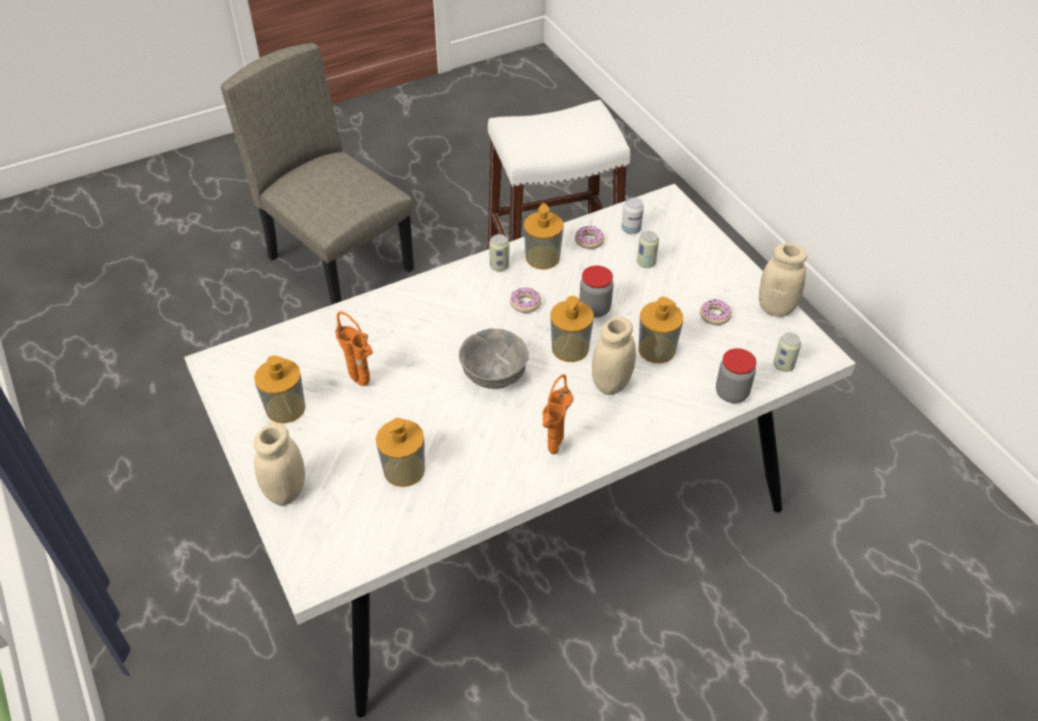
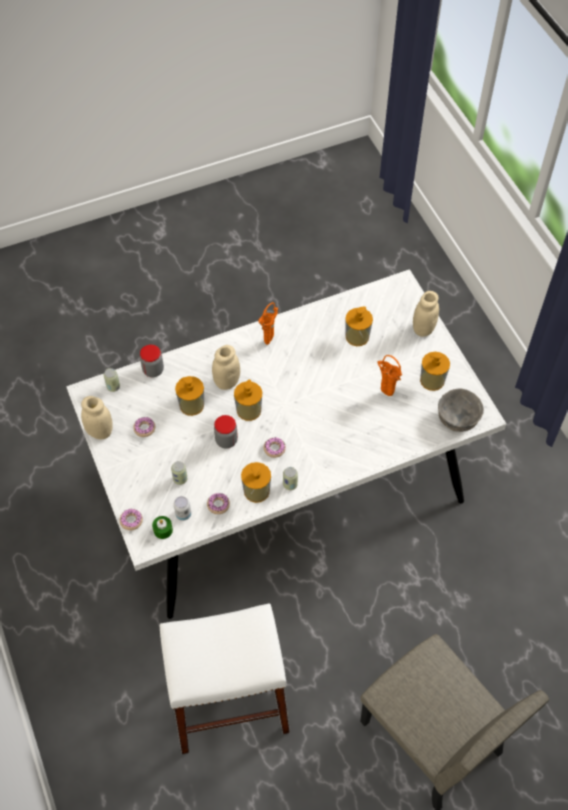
camera: 175 degrees left, 10 degrees up
(493, 374) = (301, 394): grey bowl -> grey bowl (458, 419)
(651, 214) = (163, 530): none -> green candle
(693, 220) = (131, 521): none -> donut

